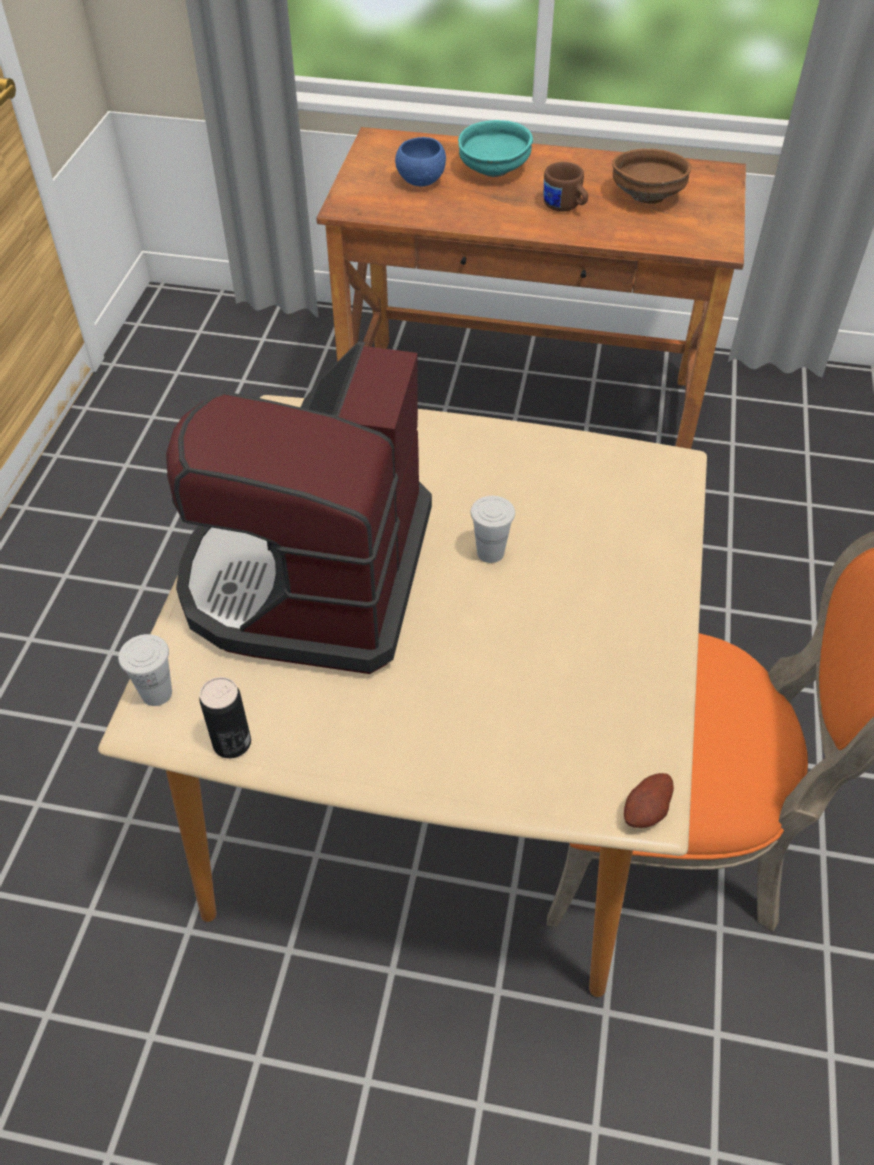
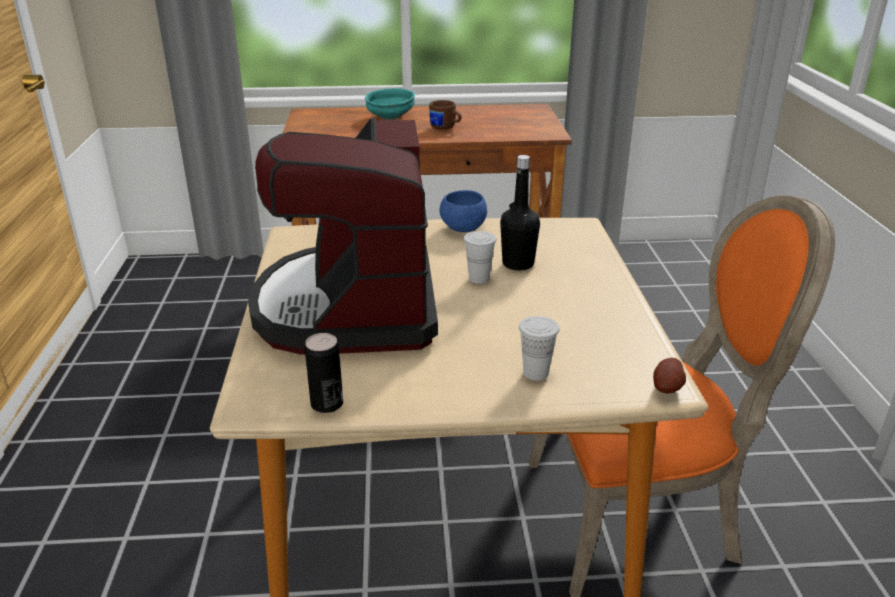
camera: 15 degrees left, 20 degrees down
(157, 693) = (251, 386): white cup -> white cup (535, 373)
(420, 181) = (343, 126): blue bowl -> blue bowl (463, 229)
(553, 533) = (518, 264): none -> black bottle
(647, 196) = (495, 119): brown bowl -> none

